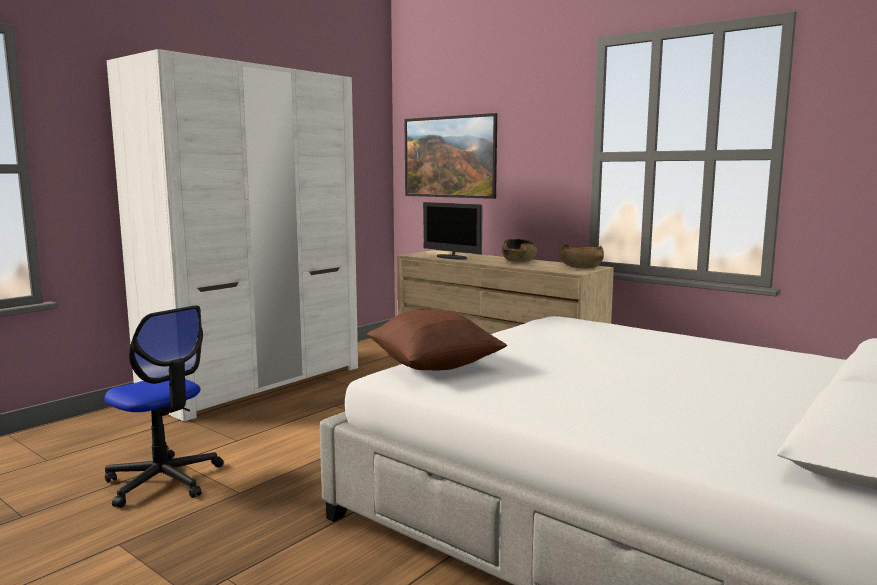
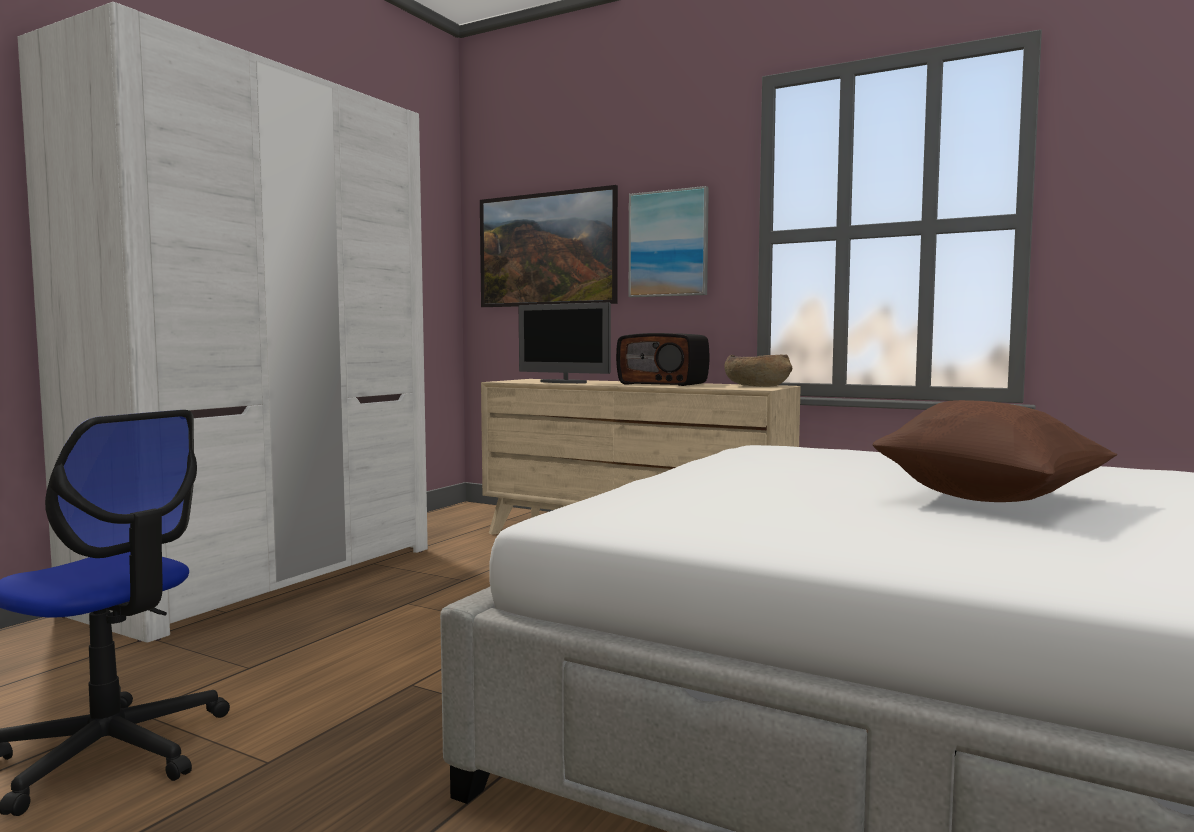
camera: 10 degrees left, 5 degrees down
(434, 367) = (641, 503): brown pillow -> brown pillow (990, 500)
(519, 261) = (664, 383): brown bowl -> radio
(531, 157) = (668, 244): none -> picture

